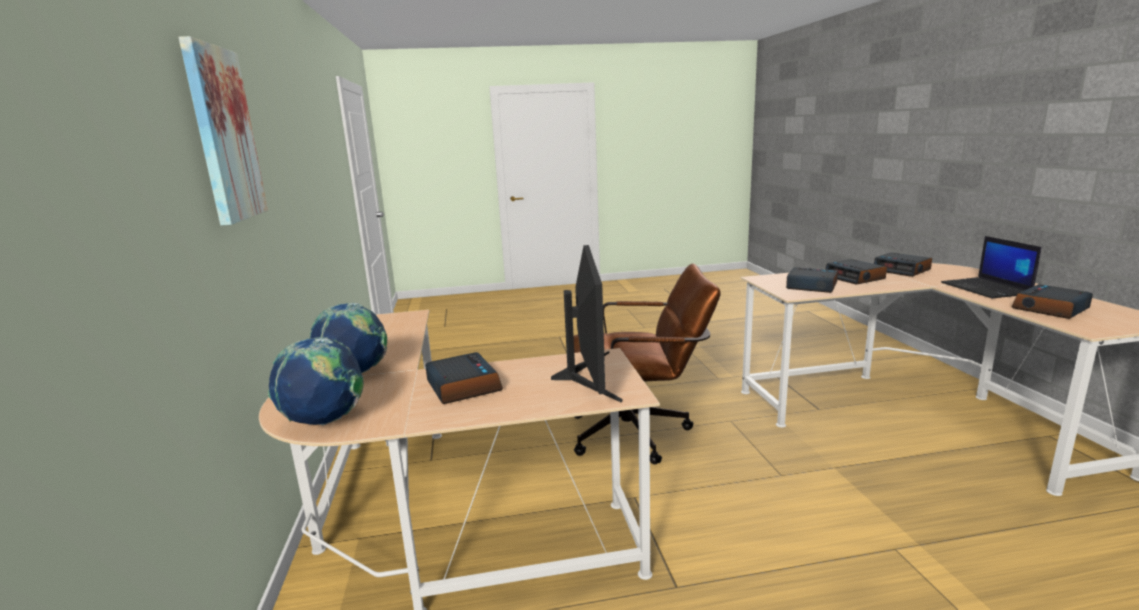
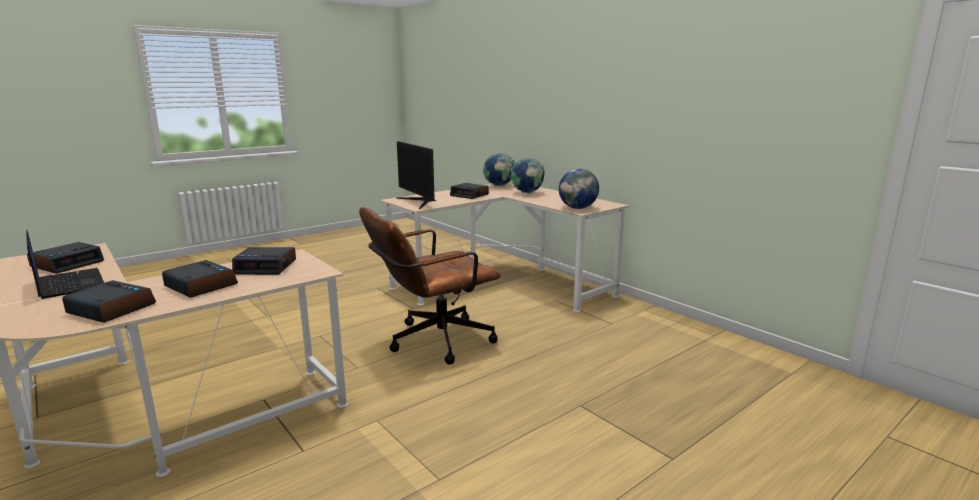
camera: 150 degrees right, 0 degrees up
(223, 135) = (569, 77): picture -> none
(399, 321) = (578, 208): none -> globe

